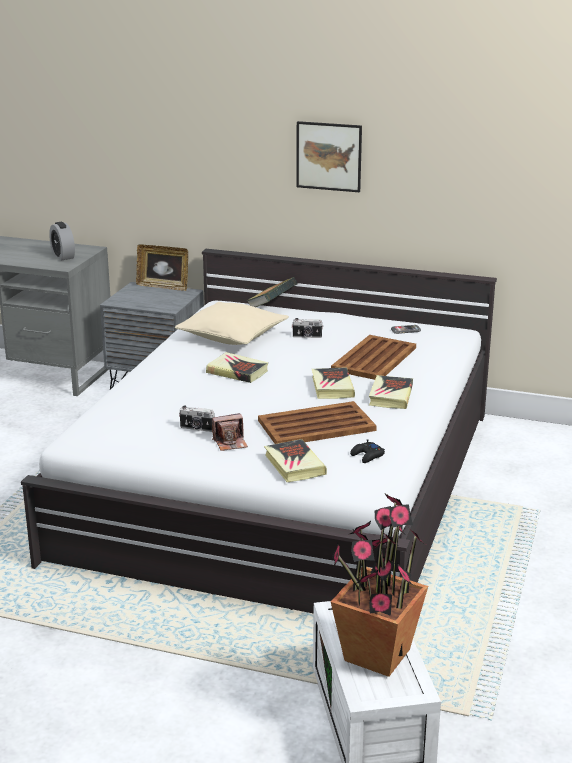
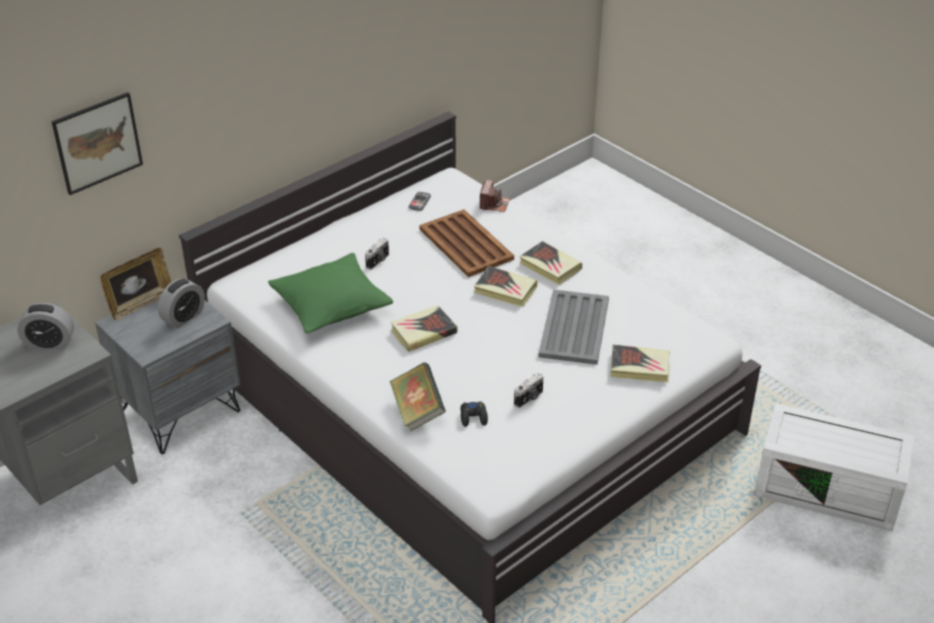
camera: 60 degrees left, 15 degrees up
(163, 300) = (184, 317): none -> alarm clock
(230, 443) = (570, 388): camera -> camera (494, 204)
(232, 336) = (331, 305): beige pillow -> green pillow
(271, 306) = (279, 254): book -> book (417, 411)
(315, 425) = (574, 328): brown tray -> grey tray
(329, 156) = (289, 71): picture -> picture (97, 142)
(367, 456) = (650, 323): black game controller -> black game controller (474, 417)
(376, 655) = (847, 443): potted plant -> none

